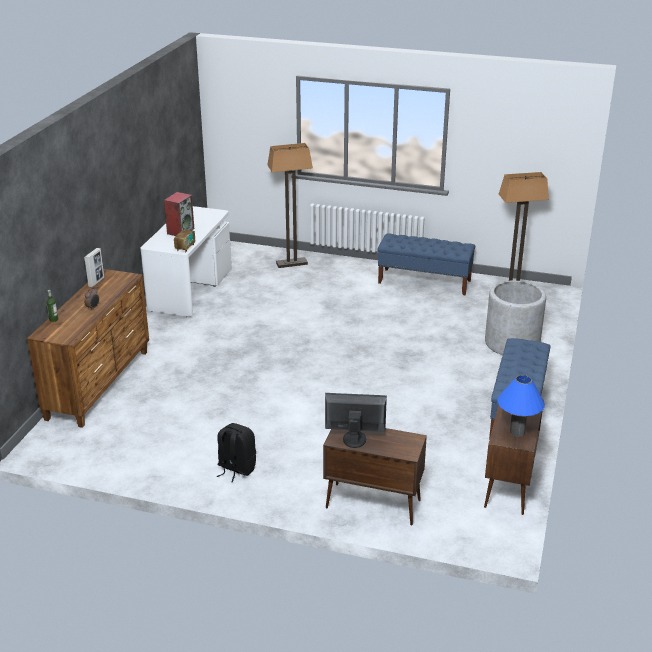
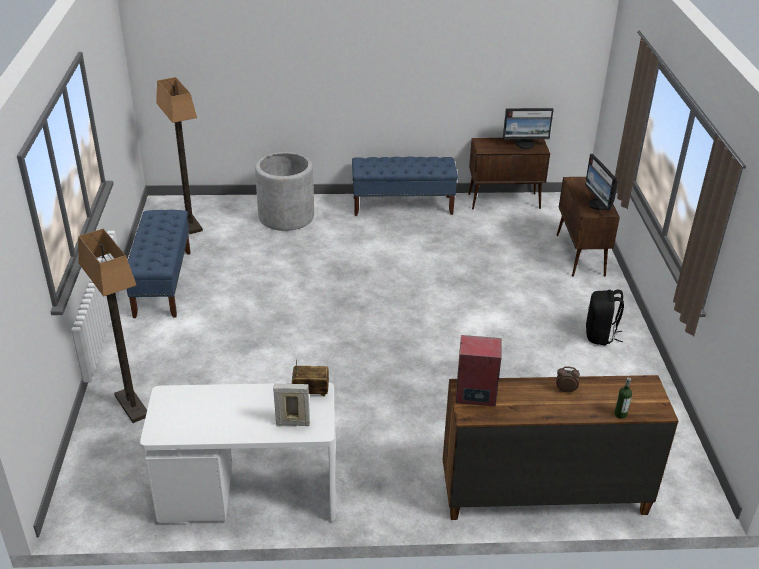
camera: 110 degrees left, 5 degrees up
(96, 282) = (500, 414): picture frame -> picture frame (292, 423)
(180, 231) = (252, 415): speaker -> speaker (475, 395)
(517, 432) = (525, 144): blue table lamp -> monitor

